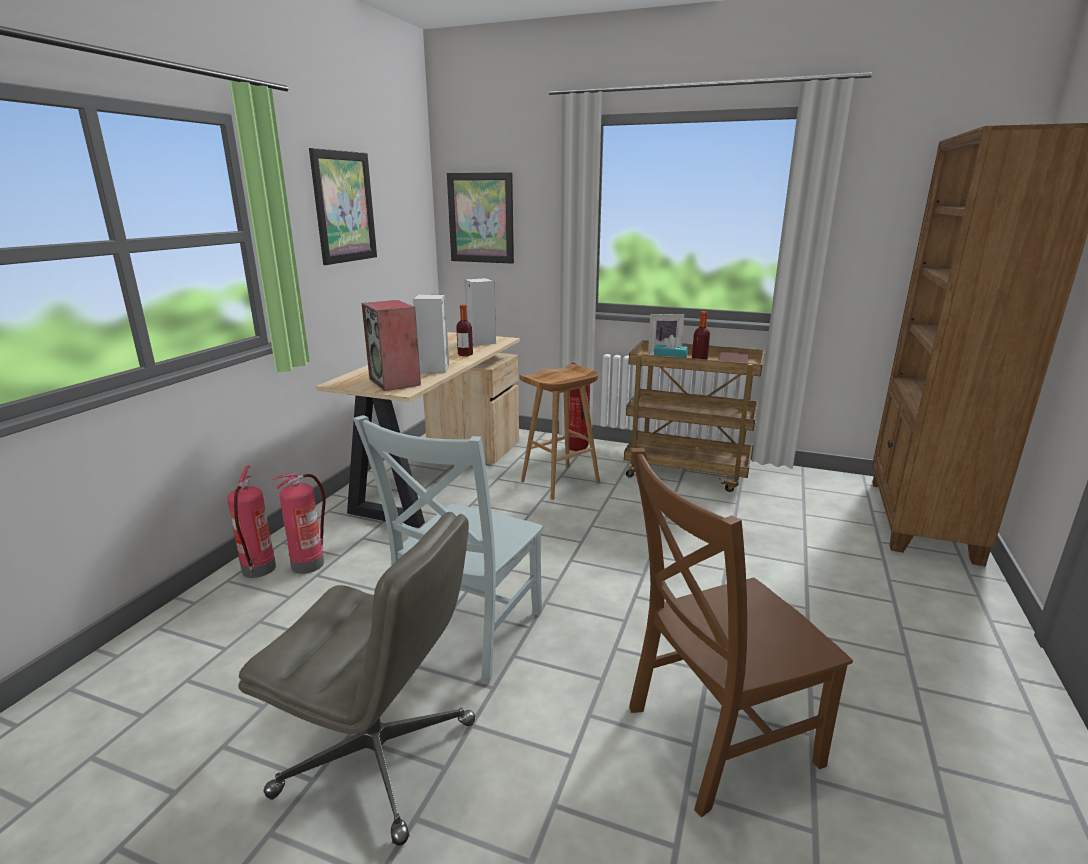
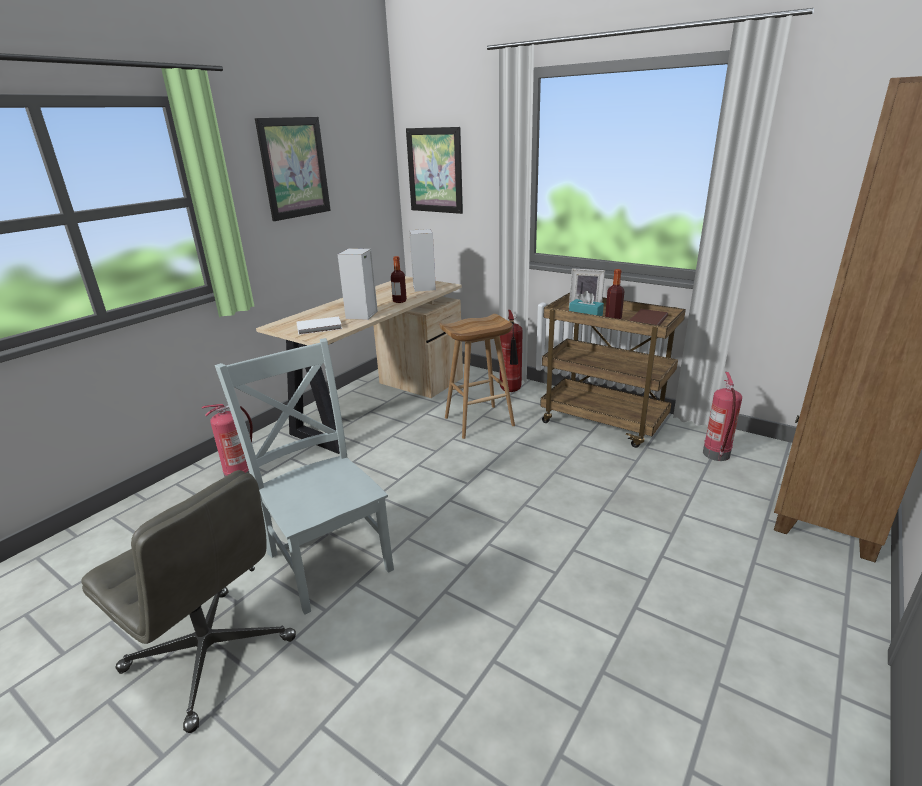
camera: 15 degrees right, 5 degrees up
(259, 569) = (202, 477): fire extinguisher -> fire extinguisher (717, 455)
(395, 382) = (320, 327): speaker -> white book
(465, 634) = (328, 557): grey chair -> grey chair turned 105 degrees clockwise
(714, 737) = (488, 694): brown chair -> none

